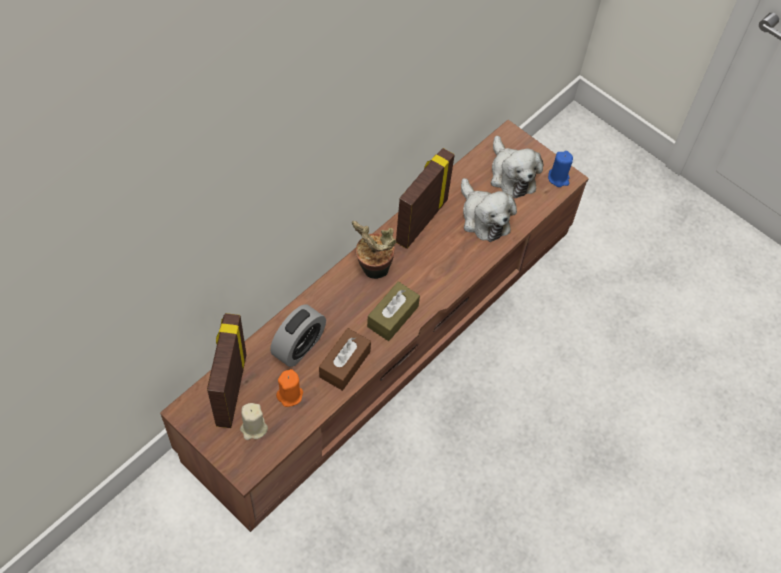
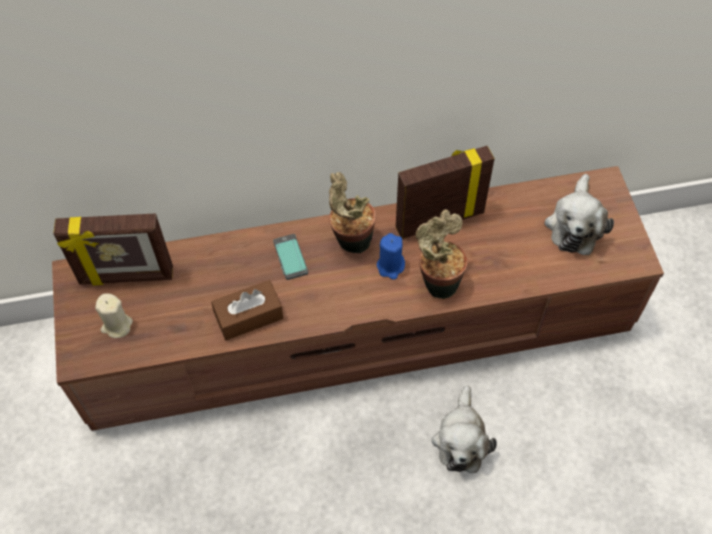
camera: 40 degrees right, 0 degrees up
(230, 390) = (126, 277): picture frame -> picture frame turned 135 degrees counterclockwise
(290, 395) = (174, 314): orange candle -> none
(299, 346) = (220, 274): alarm clock -> none
(339, 306) = (290, 257): none -> phone
(393, 316) = (333, 297): brown tissue box -> none
(454, 265) = (438, 282): none -> potted plant
(483, 217) = (508, 251): plush toy -> plush toy (461, 439)
(558, 178) = (627, 255): blue candle -> blue candle (390, 266)

